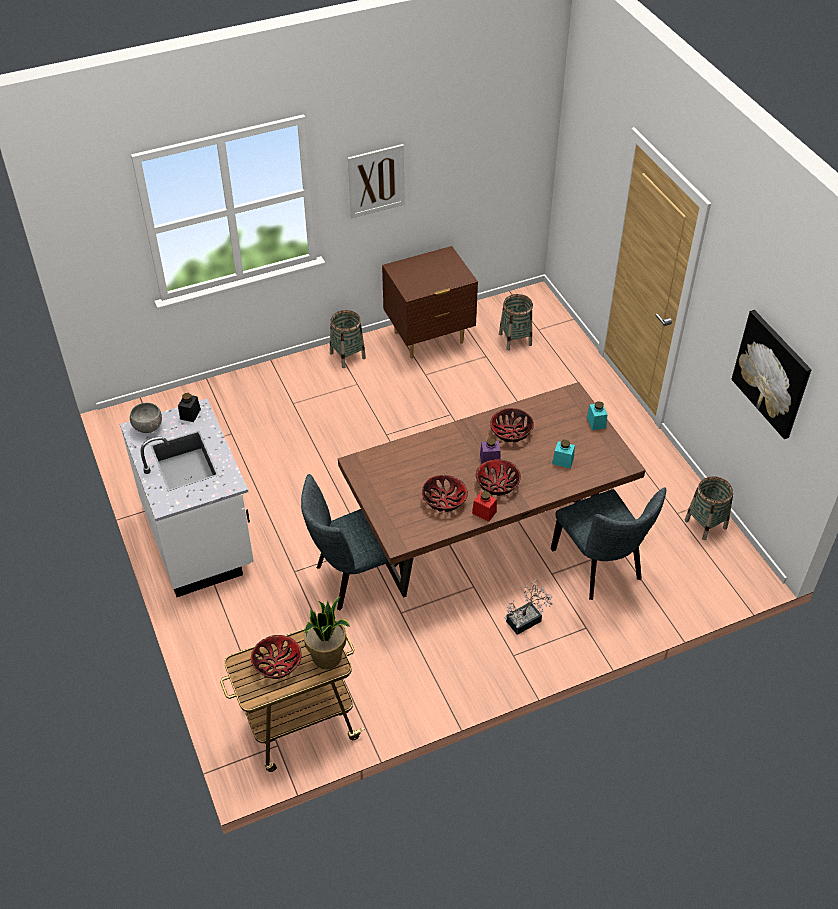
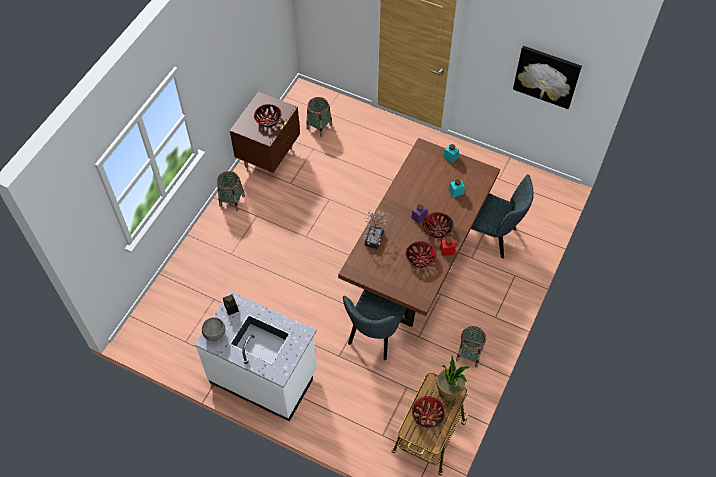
camera: 40 degrees left, 10 degrees up
(376, 181) = (216, 80): picture -> none
(511, 433) = (414, 193): bowl -> bowl (268, 120)
(527, 619) = (483, 292): potted plant -> potted plant (375, 237)
(705, 524) = (517, 175): basket -> basket (469, 354)

